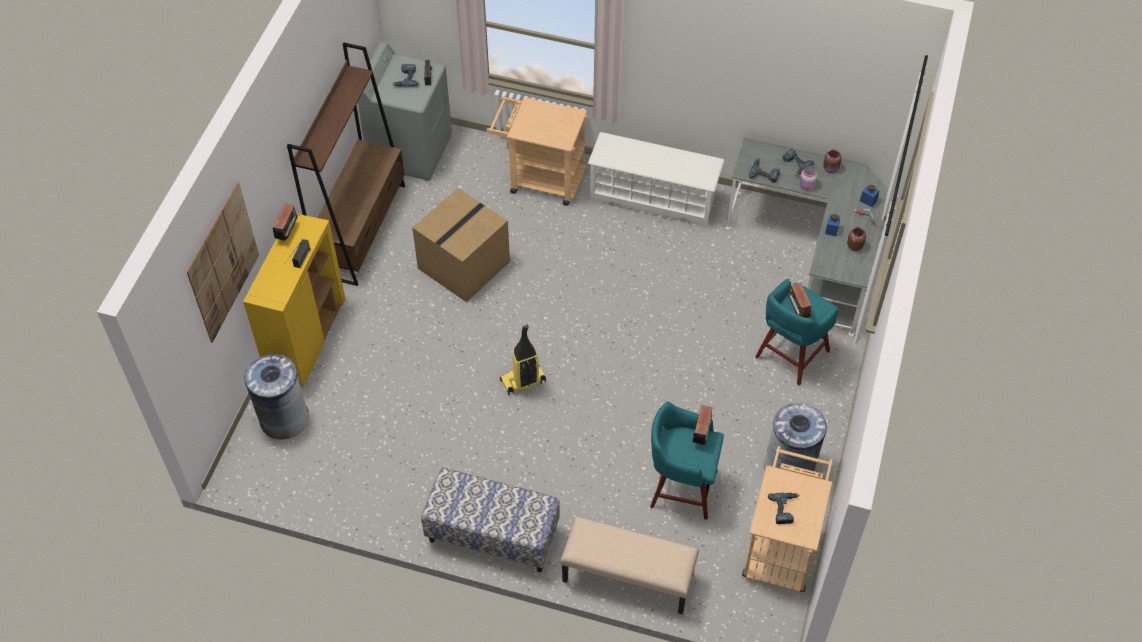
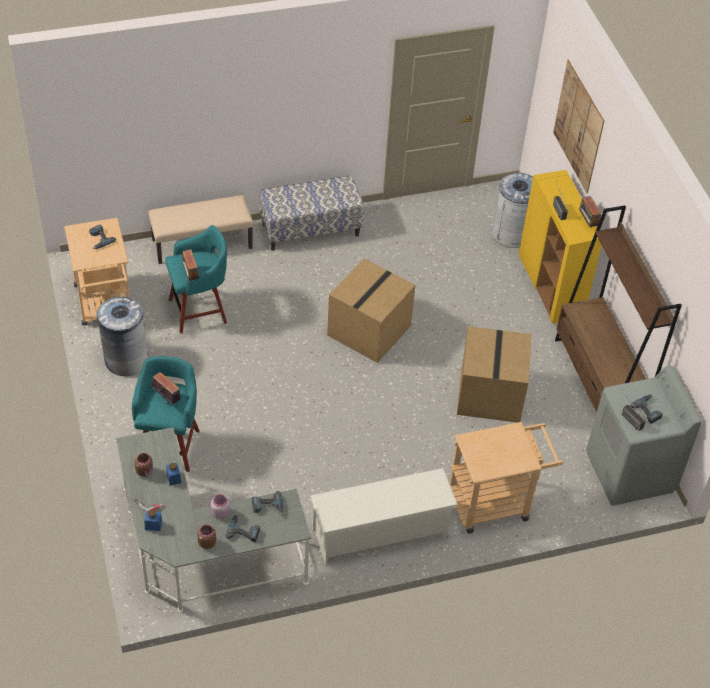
camera: 145 degrees right, 5 degrees down
(523, 381) = (369, 329): vacuum cleaner -> cardboard box

